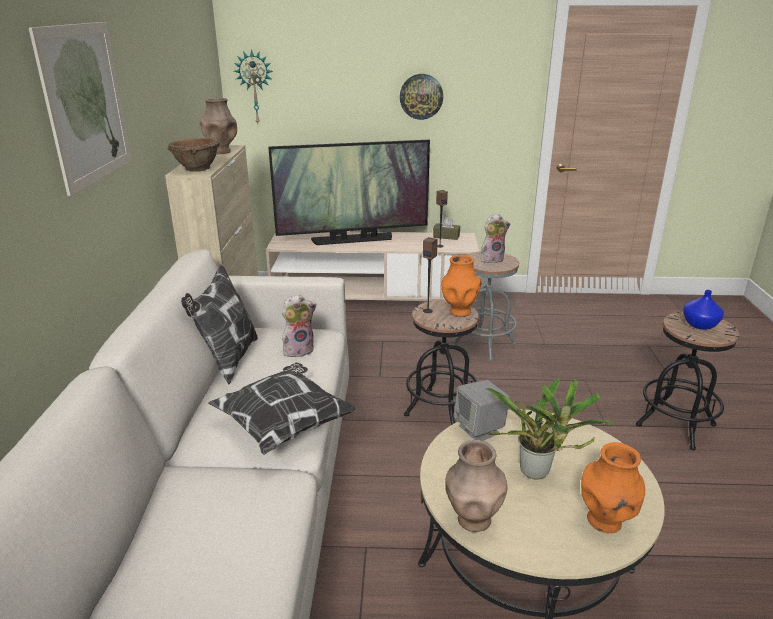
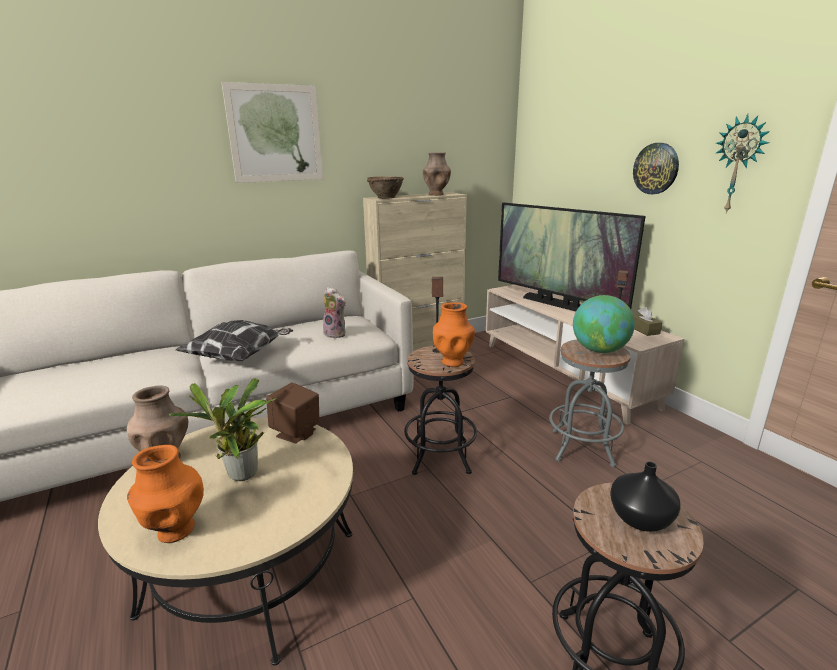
camera: 60 degrees right, 5 degrees down
(228, 361) = (305, 322): pillow -> none
(255, 87) = (532, 156): wall clock -> wall clock (739, 165)
(480, 429) = (296, 433): grey speaker -> brown speaker
(492, 259) = (599, 350): plush toy -> globe
(699, 325) = (639, 518): blue vase -> black vase

